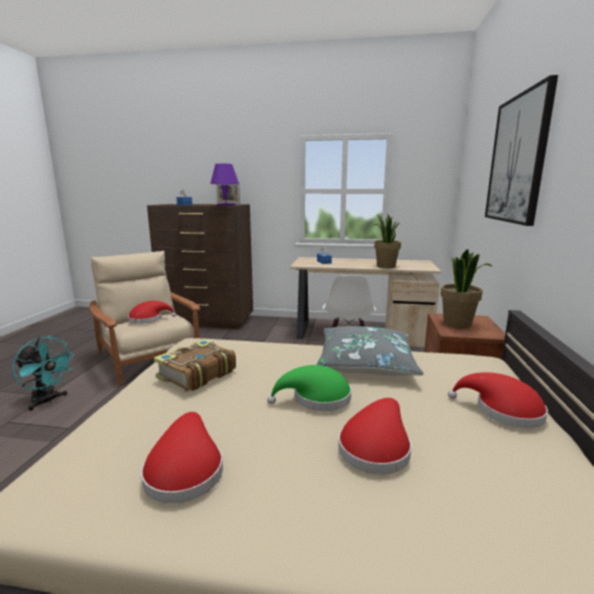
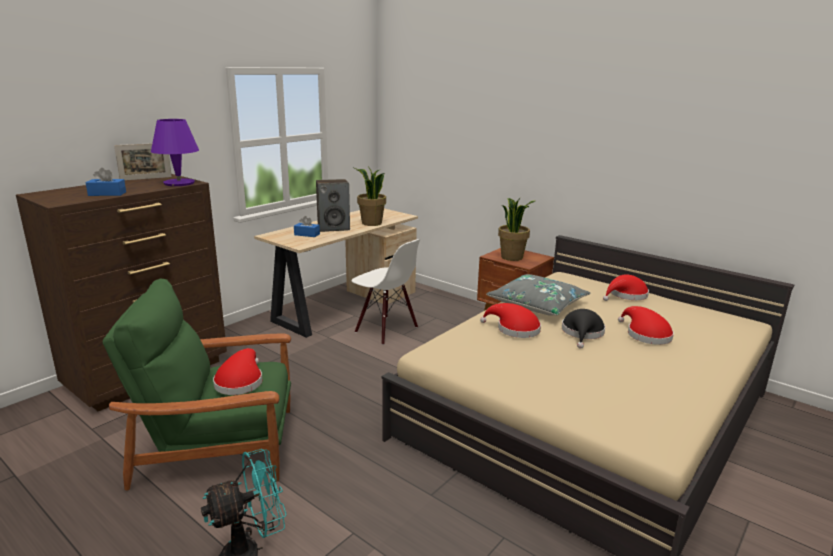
camera: 60 degrees left, 5 degrees up
(148, 359) = (218, 446): beige armchair -> green armchair
(185, 470) = (646, 389): red hat -> red hat (514, 329)
(195, 374) = (512, 363): book -> none
(316, 398) = (582, 333): green hat -> black hat
(352, 263) = (334, 228): none -> speaker
(517, 159) = (516, 121): picture -> none

